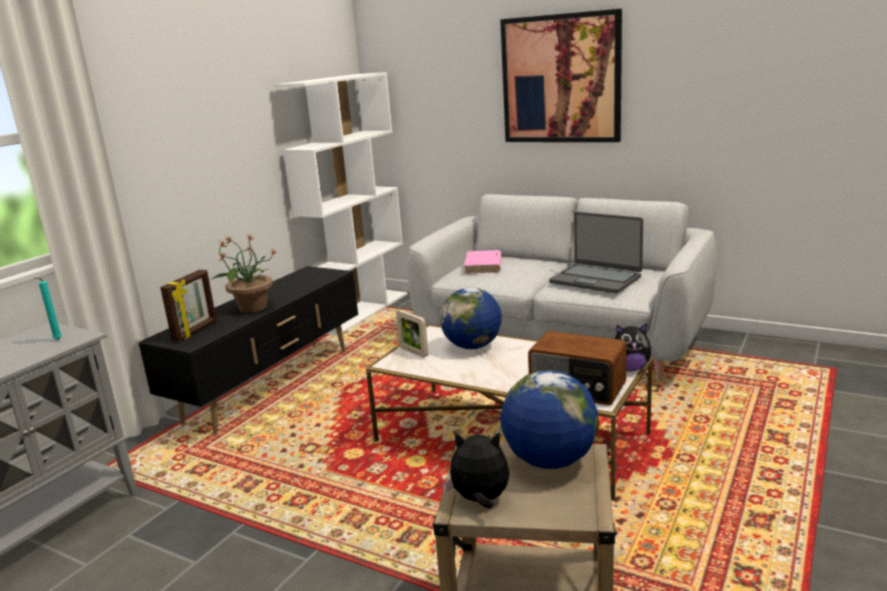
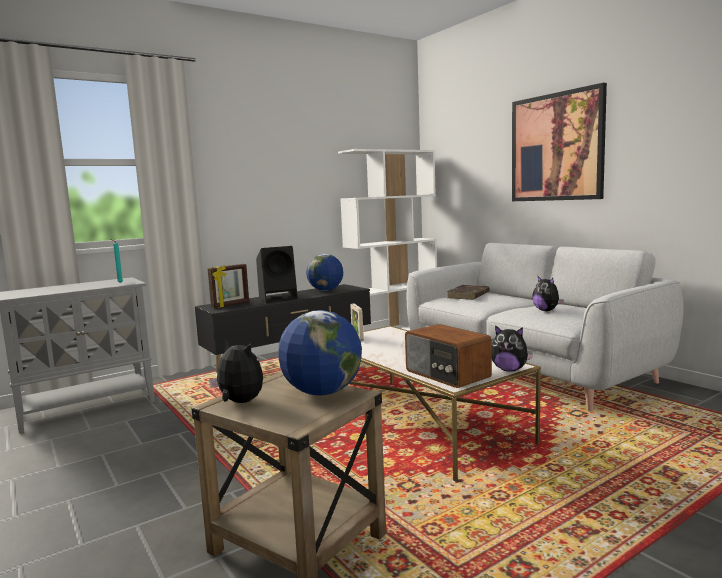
camera: 25 degrees right, 10 degrees down
(252, 307) = (279, 298): potted plant -> black speaker
(472, 346) = (403, 340): globe -> globe (325, 290)
(483, 265) = (468, 295): pink book -> brown book
(596, 279) = (546, 310): laptop -> plush toy

